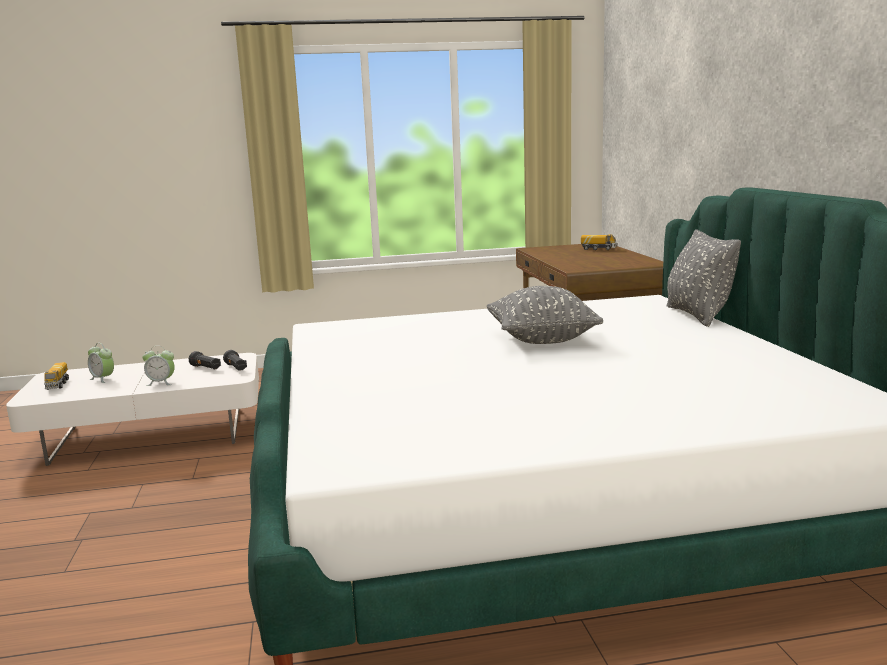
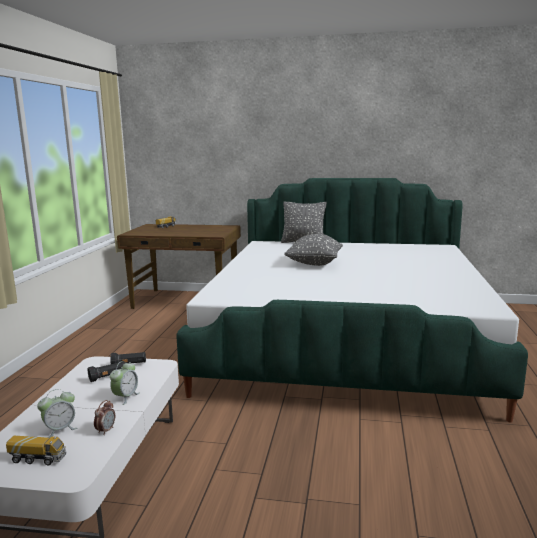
camera: 70 degrees left, 0 degrees up
(97, 391) = (106, 430): none -> alarm clock

